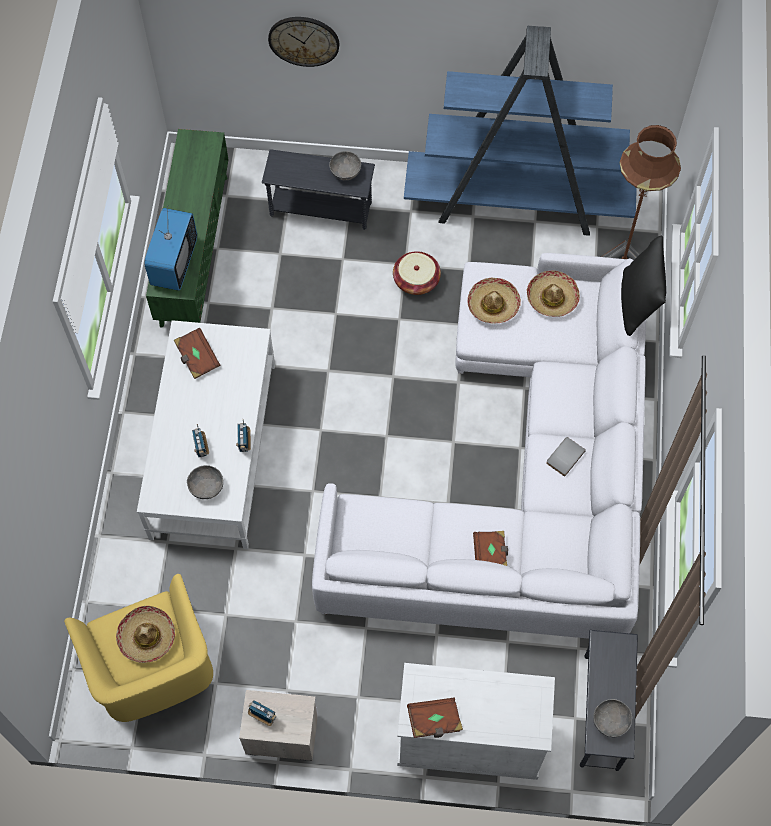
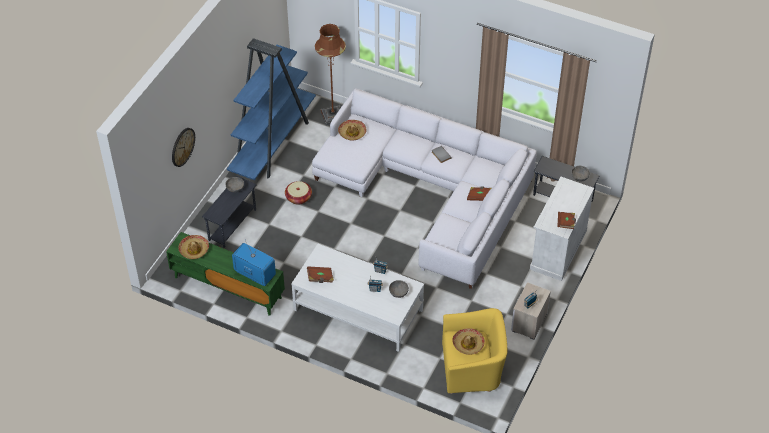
camera: 70 degrees left, 15 degrees down
(493, 305) = (344, 156): hat -> hat (194, 250)
(638, 304) = (380, 95): black pillow -> none

